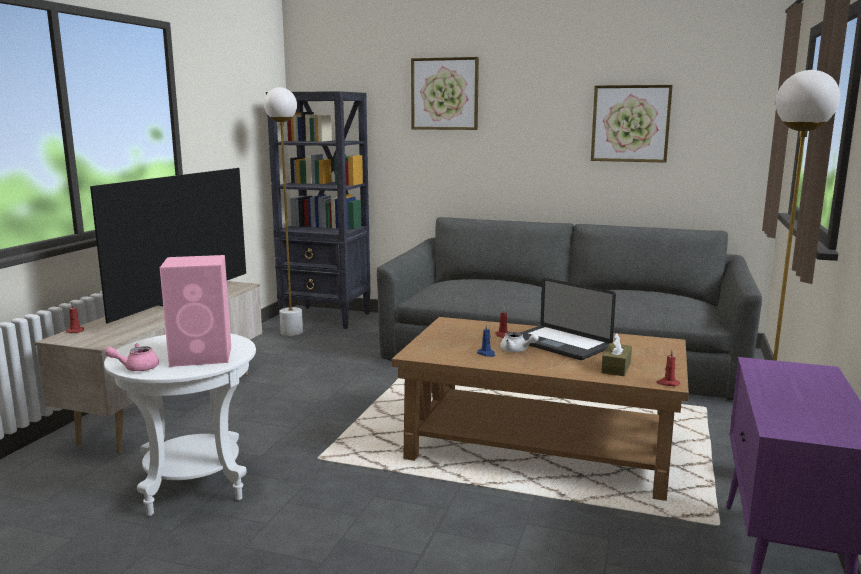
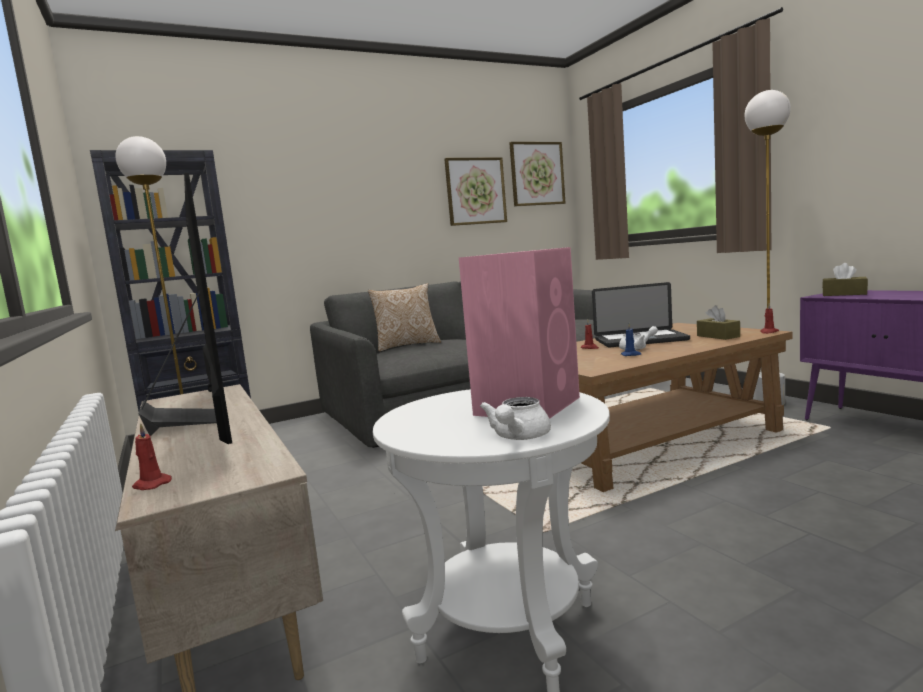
camera: 45 degrees left, 5 degrees down
(136, 368) = (518, 437): pink teapot -> white teapot
(444, 94) = (303, 167): picture -> picture (537, 174)
(469, 280) = (407, 345): none -> pillow
(783, 372) = (844, 294): none -> brown tissue box

